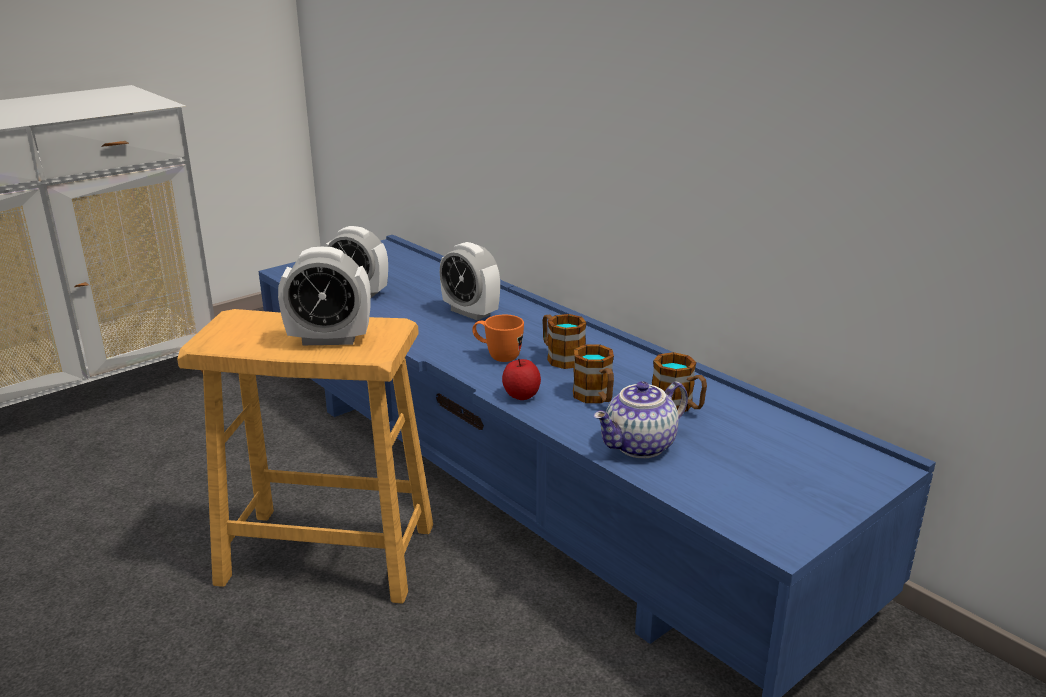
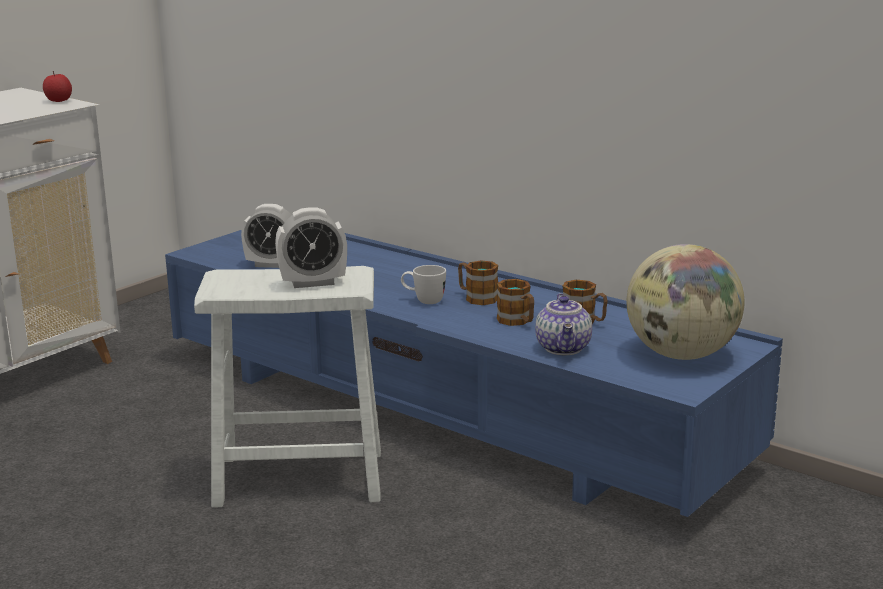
camera: 10 degrees left, 5 degrees down
(328, 553) = (299, 478): brown stool -> white stool
(470, 312) = (383, 272): alarm clock -> none
(497, 356) = (423, 301): orange mug -> white mug
(521, 395) = (457, 325): apple -> apple (59, 101)
(640, 447) = (564, 348): teapot -> teapot turned 45 degrees counterclockwise
(791, 474) = (681, 355): none -> globe

